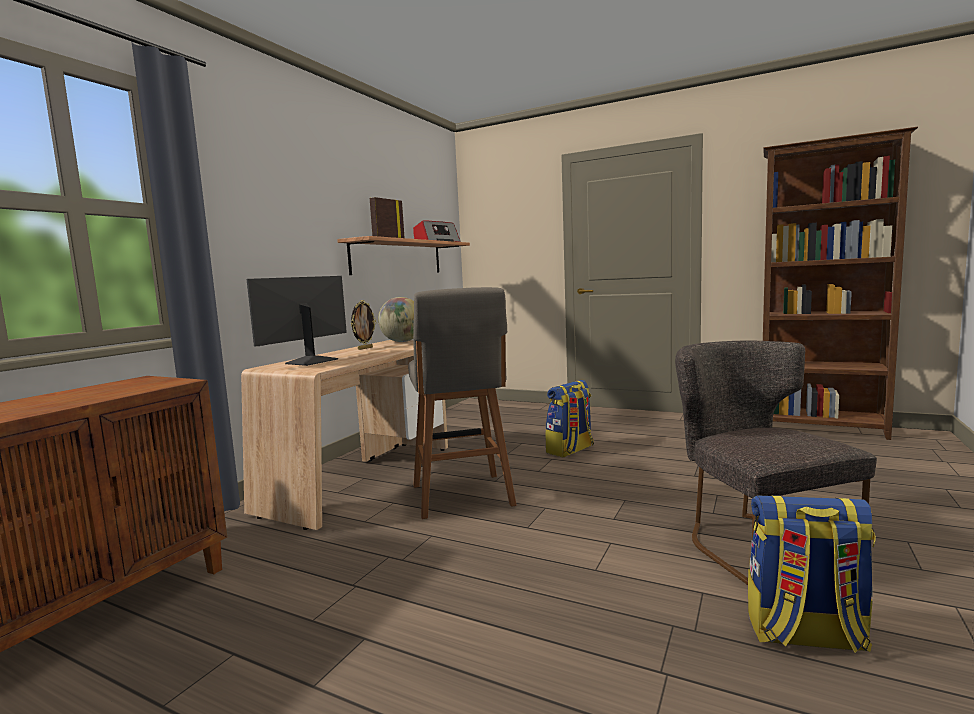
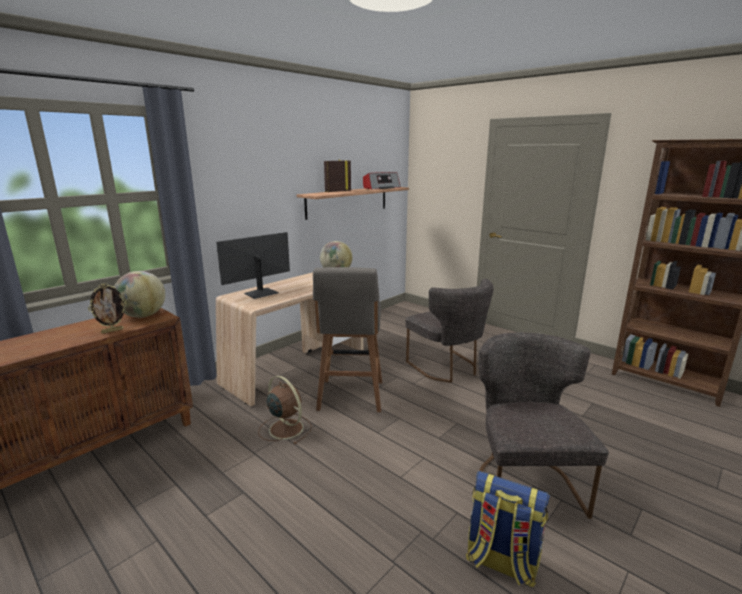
camera: 15 degrees right, 10 degrees up
(139, 384) = (143, 316): none -> globe
(365, 348) = (305, 279): picture frame -> picture frame (112, 331)
(386, 547) = (285, 428): none -> brown fan
(570, 450) = (447, 368): backpack -> grey chair

